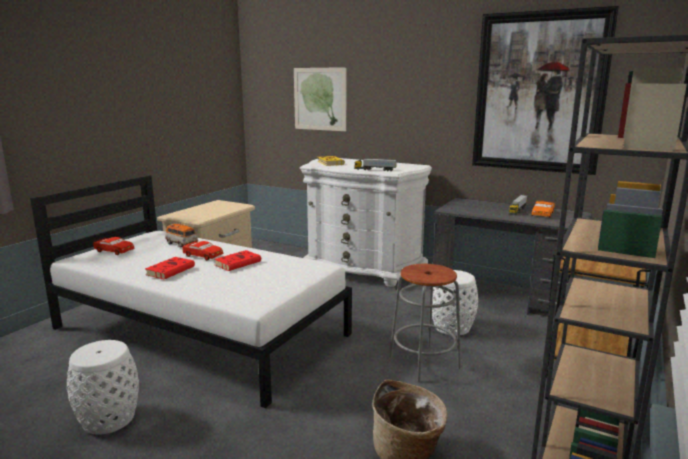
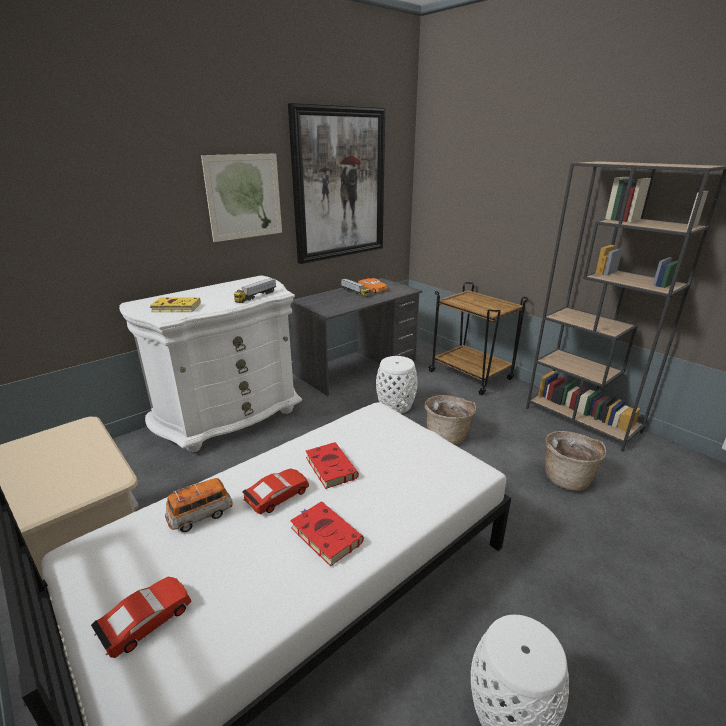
camera: 70 degrees left, 10 degrees up
(320, 99) = (80, 219): picture -> picture (244, 197)
(424, 362) = (447, 435): grey stool -> basket

